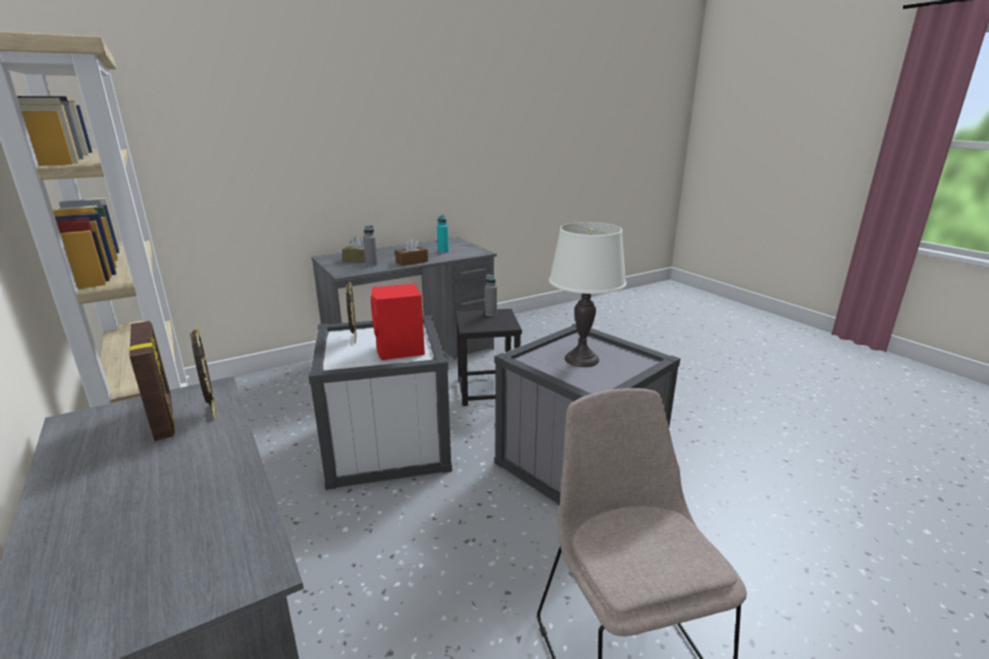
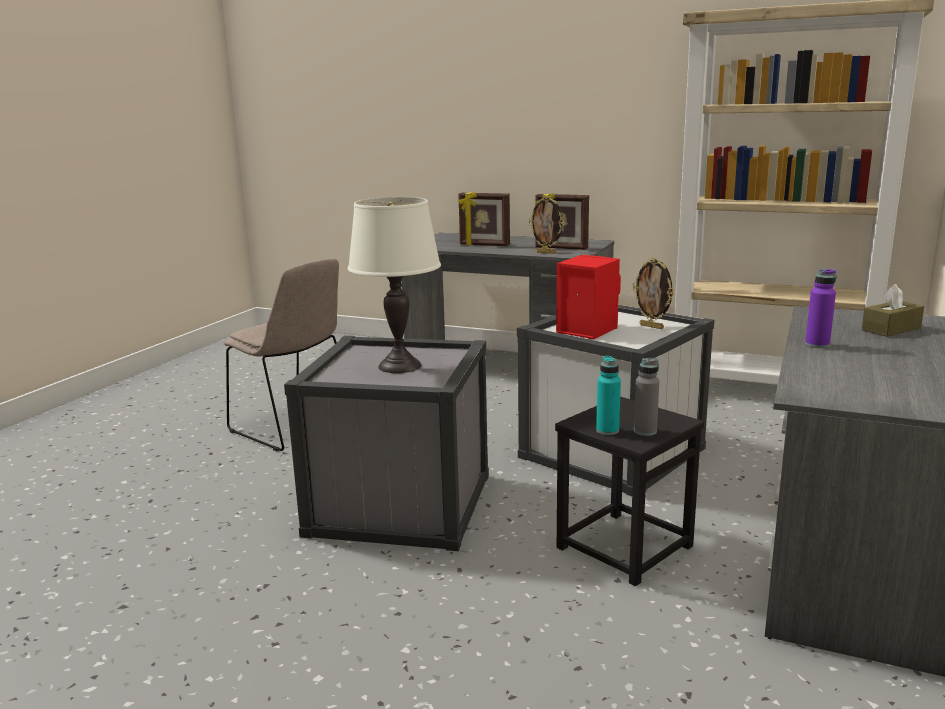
camera: 145 degrees right, 5 degrees down
(179, 494) = (484, 245): none -> picture frame
(371, 265) = (838, 327): grey bottle -> none
(412, 262) = (817, 345): brown tissue box -> purple bottle
(443, 252) = (860, 376): turquoise bottle -> turquoise bottle (607, 431)

